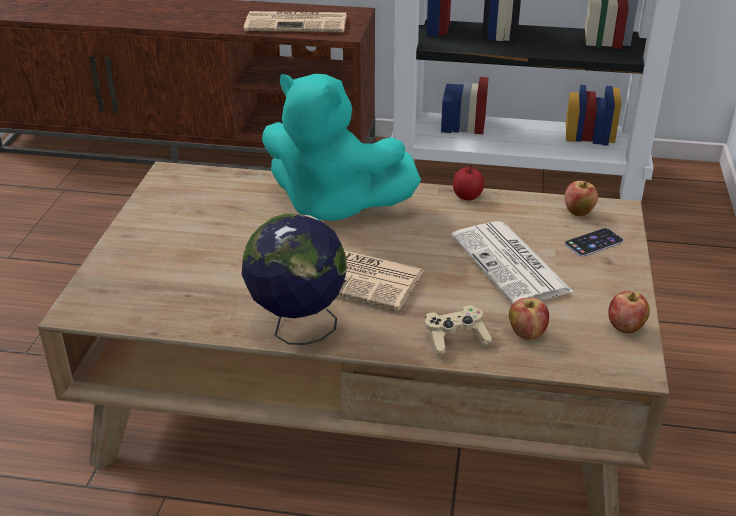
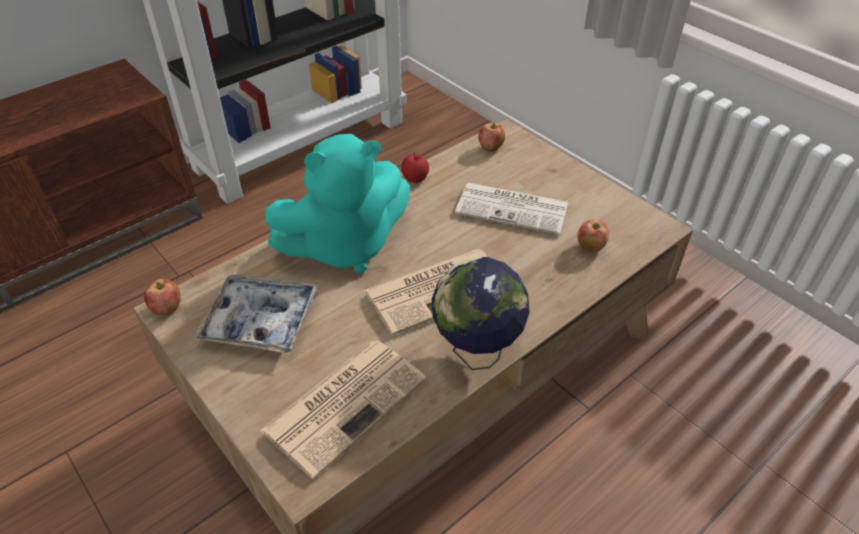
camera: 50 degrees left, 10 degrees up
(204, 213) = (260, 320): none -> tray
(298, 23) = (78, 104): newspaper -> newspaper (346, 403)
(455, 339) = (565, 281): beige game controller -> none
(593, 243) = (528, 163): phone -> none
(625, 328) = (622, 206): apple -> apple (167, 309)

